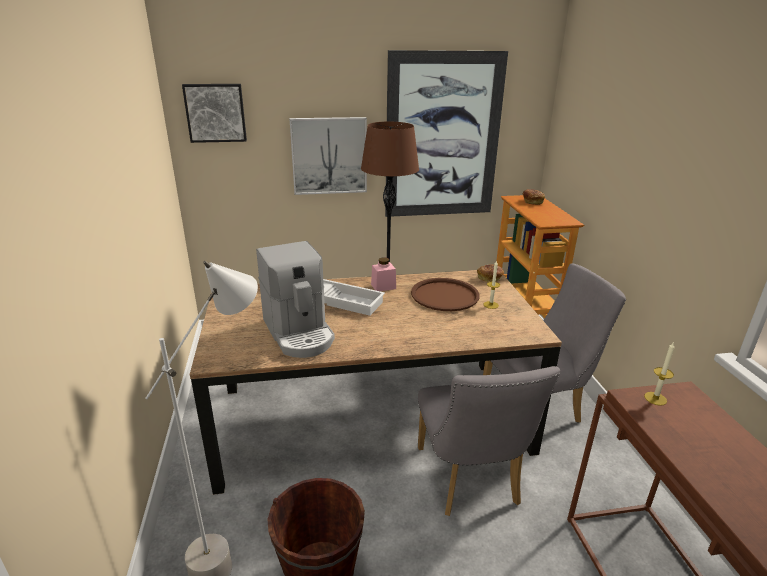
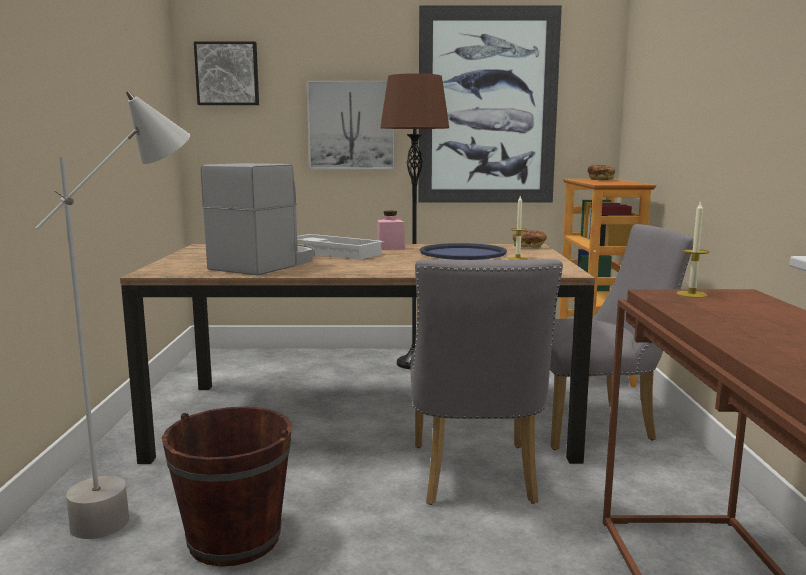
camera: 10 degrees right, 15 degrees down
(299, 333) = (266, 264): coffee machine -> coffee machine turned 135 degrees counterclockwise
(444, 295) = (462, 253): brown tray -> blue tray

